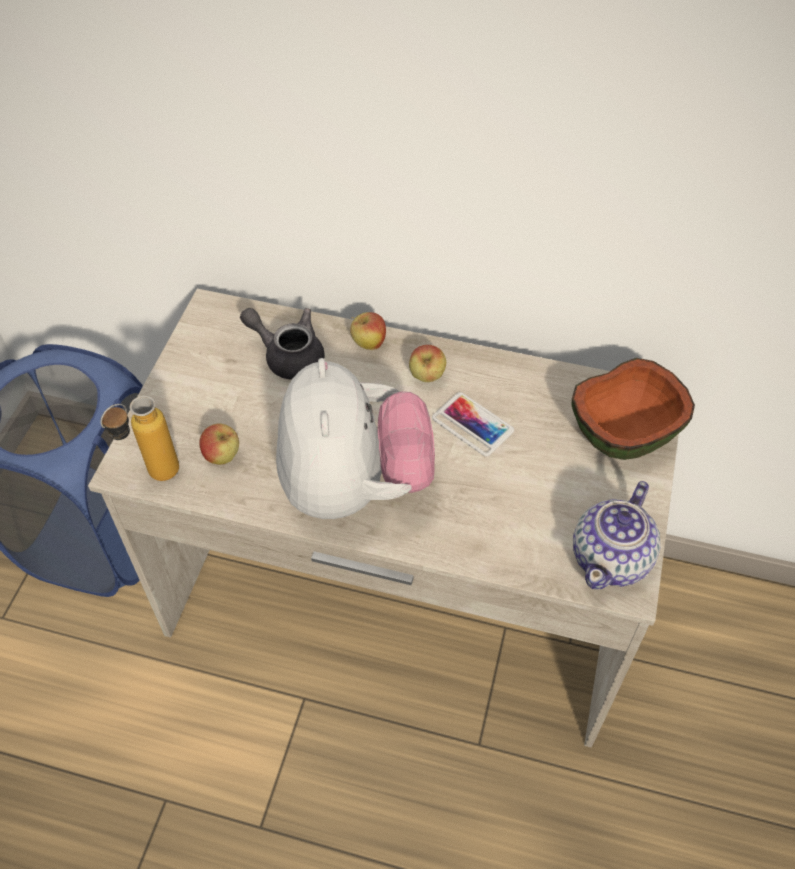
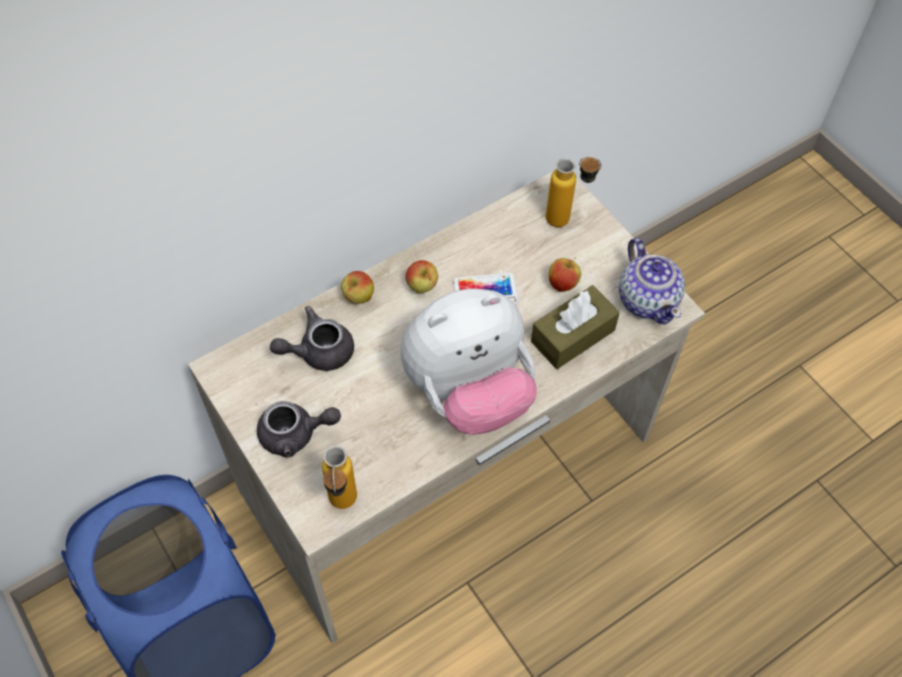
camera: 50 degrees left, 5 degrees up
(195, 397) = (295, 434): none -> grey teapot
(222, 457) = (368, 453): apple -> apple (562, 284)
(354, 485) = (469, 392): plush toy -> plush toy turned 120 degrees clockwise
(499, 524) = (572, 336): none -> brown tissue box
(624, 431) = (567, 220): bowl -> bottle

